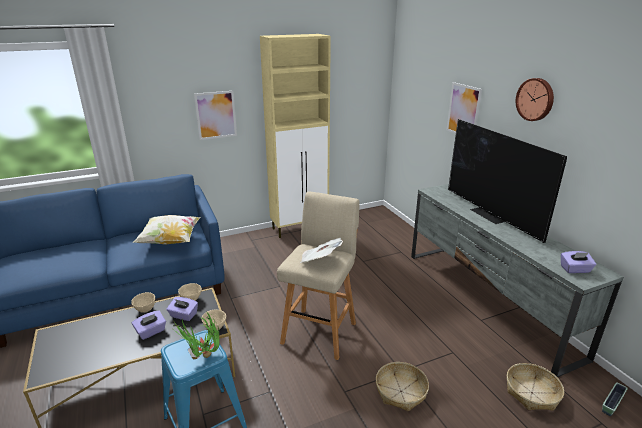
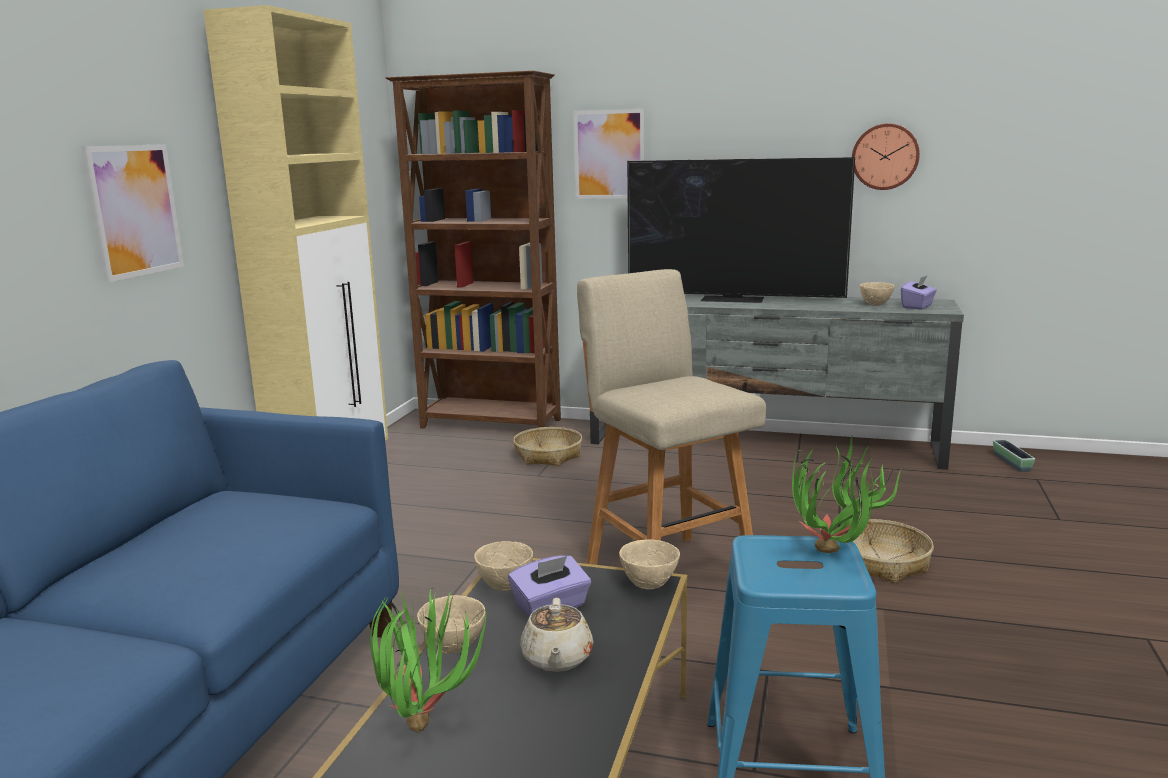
camera: 50 degrees left, 10 degrees down
(105, 324) = (427, 718): none -> potted plant
(151, 332) = (557, 659): purple tissue box -> beige teapot
(170, 241) = (263, 521): pillow -> none
(320, 260) = (692, 388): newspaper -> none
(394, 226) = (491, 424): none -> brown bookcase
(531, 393) = (960, 490): basket -> basket (548, 456)
(535, 99) = (756, 101): wall clock -> wall clock (884, 156)
(554, 255) = (876, 304): none -> beige bowl

